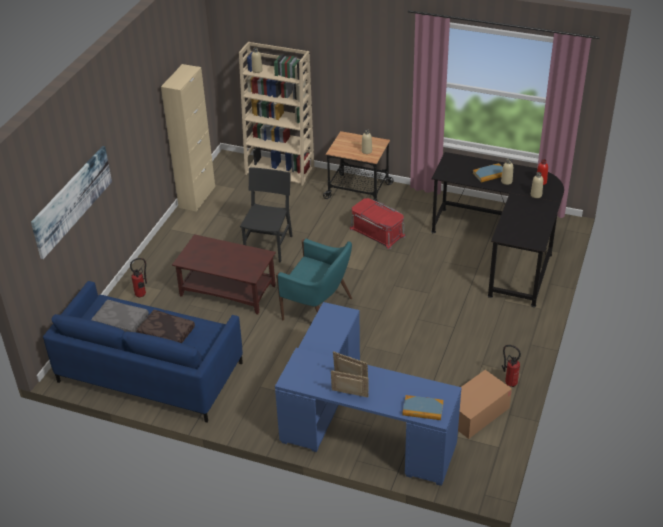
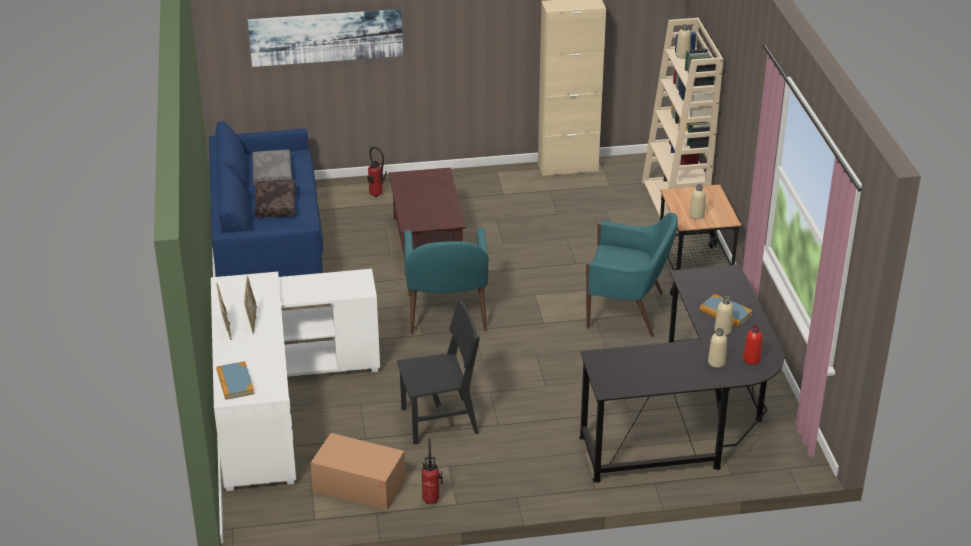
camera: 60 degrees right, 5 degrees down
(269, 246) = (526, 243): black chair -> black chair (439, 421)
(357, 427) = (277, 402): blue desk -> white desk
(378, 232) = (627, 311): red storage box -> turquoise armchair

